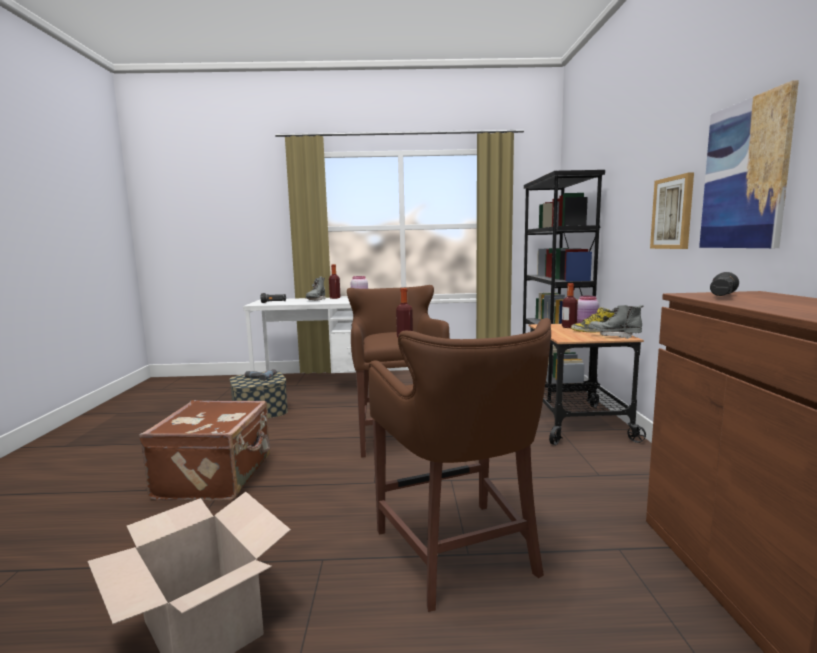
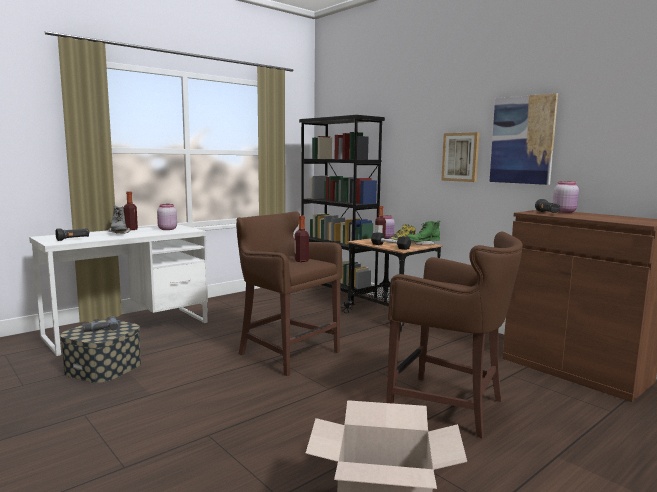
camera: 40 degrees left, 0 degrees up
(217, 477) = (183, 430): brown suitcase -> none
(561, 334) = (390, 246): none -> black dumbbell
(614, 336) = (422, 244): grey boot -> green boot
(774, 296) = (564, 212): none -> pink jar

